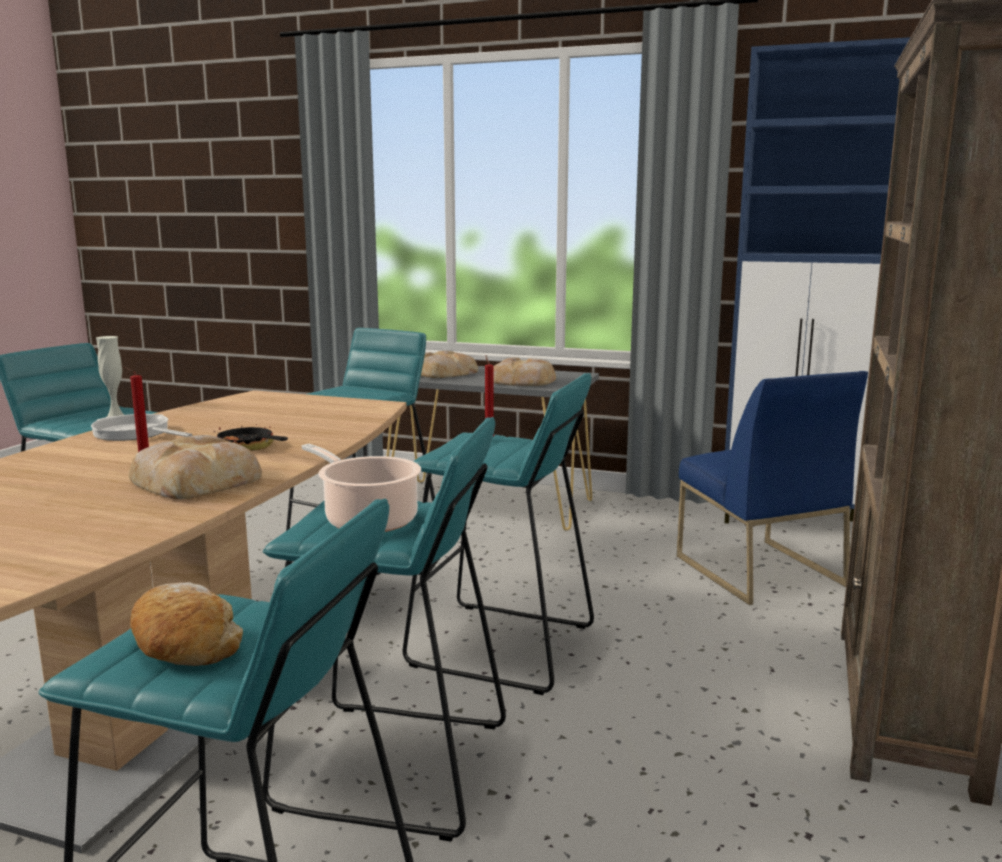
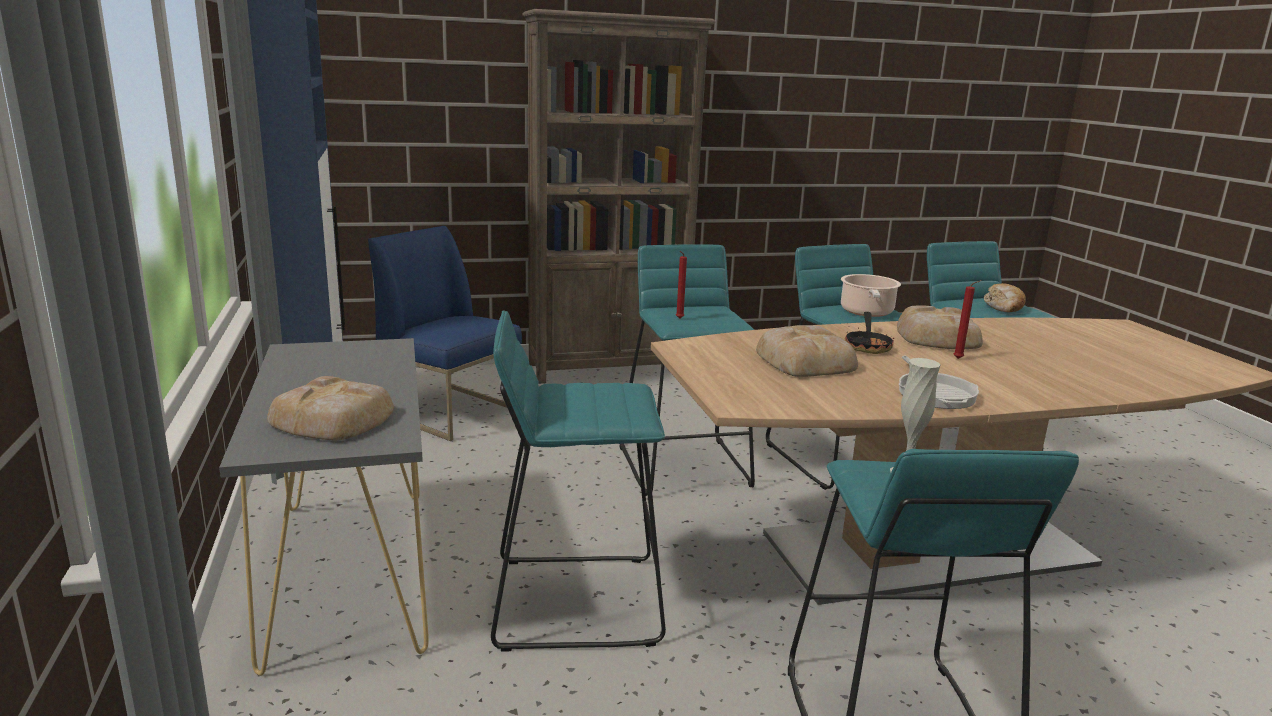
camera: 125 degrees left, 5 degrees up
(523, 381) = (363, 366): bread -> bread (805, 361)
(757, 570) = (451, 411): blue chair -> blue chair turned 90 degrees counterclockwise

